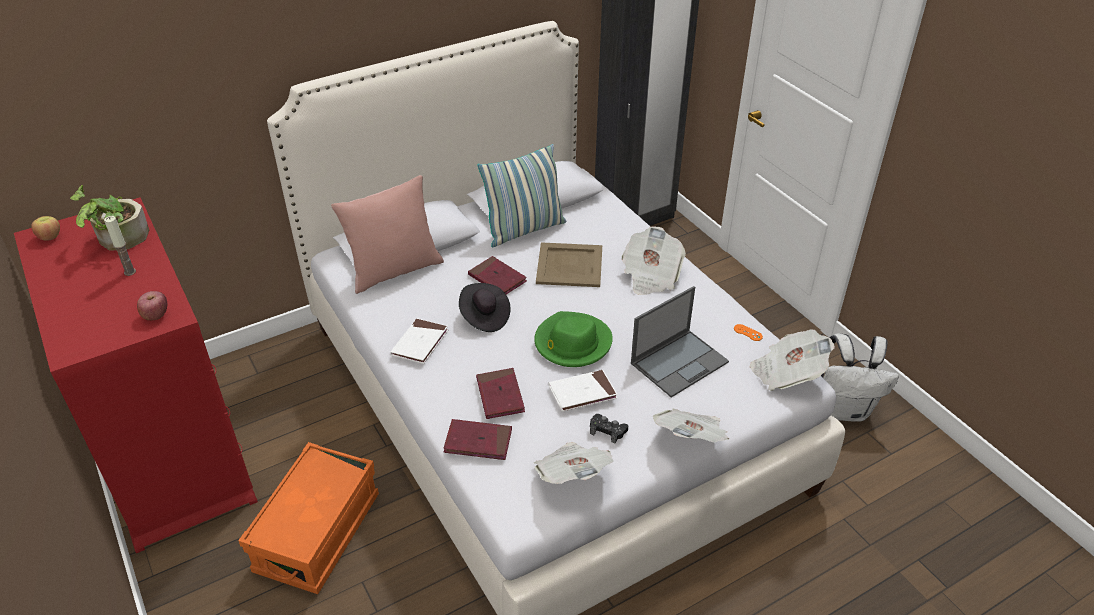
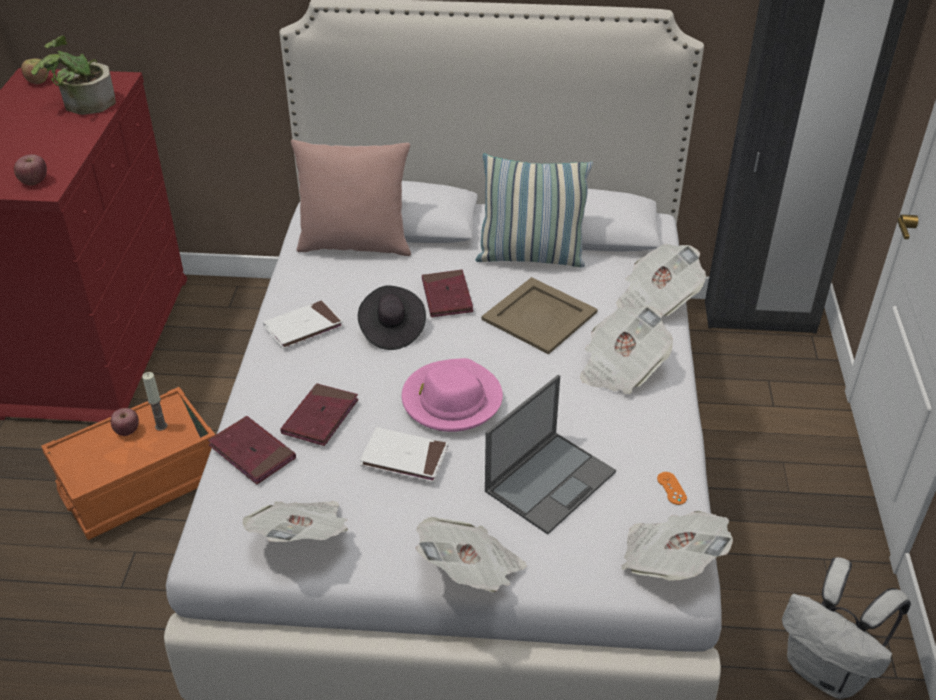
camera: 35 degrees right, 0 degrees up
(130, 272) = (59, 135): candle -> candle (161, 426)
(299, 494) = (127, 431): none -> apple
(572, 343) = (451, 400): green hat -> pink hat
(607, 430) = (389, 512): black game controller -> none
(629, 225) = (656, 300): none -> newspaper
(680, 362) = (551, 480): laptop -> laptop turned 45 degrees counterclockwise

